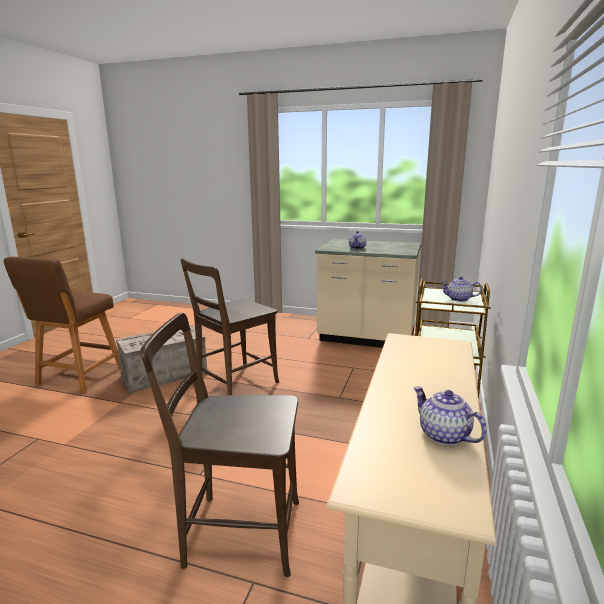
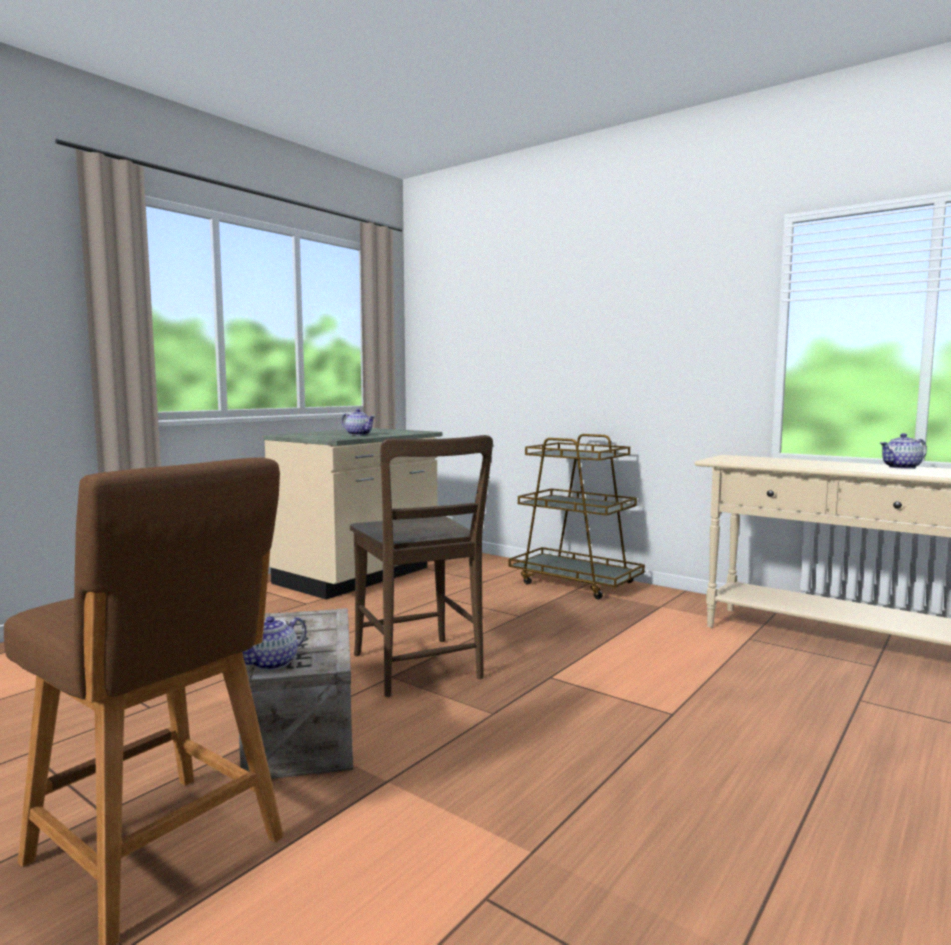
camera: 70 degrees left, 10 degrees down
(236, 532) = (787, 701): brown chair -> none
(458, 299) = (580, 453): teapot -> teapot (272, 663)

